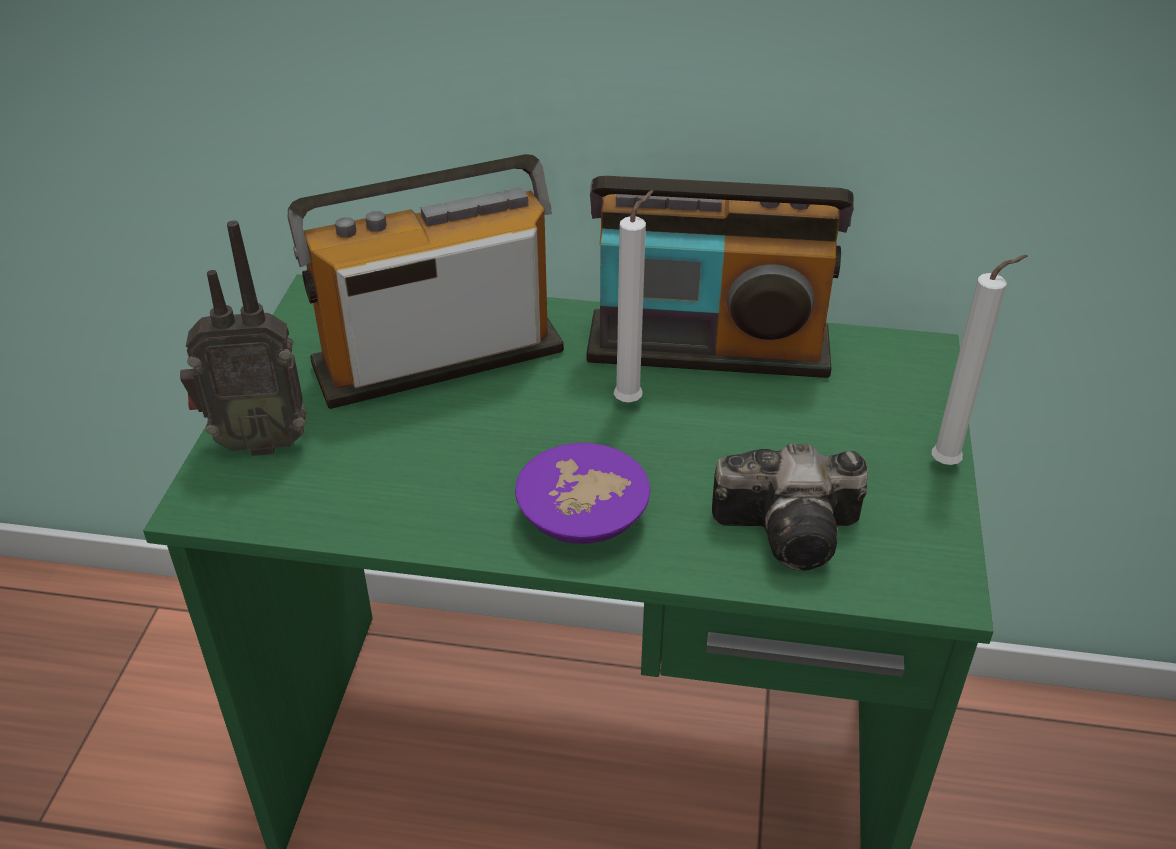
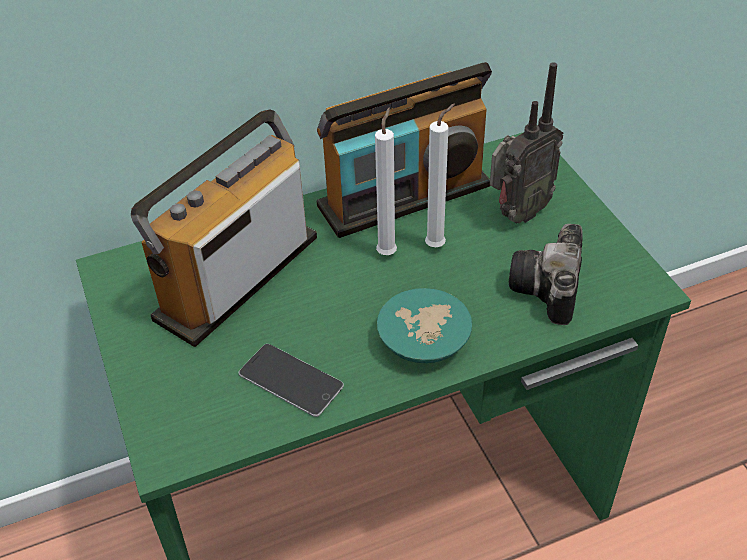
camera: 30 degrees left, 5 degrees up
(258, 441) = (164, 393): radio -> radio (517, 214)
(395, 488) = (290, 380): none -> phone
(587, 516) = (426, 340): purple bowl -> turquoise bowl
(795, 531) = (549, 291): camera -> camera turned 135 degrees clockwise
(949, 464) = (595, 212): white candle -> white candle (438, 245)

